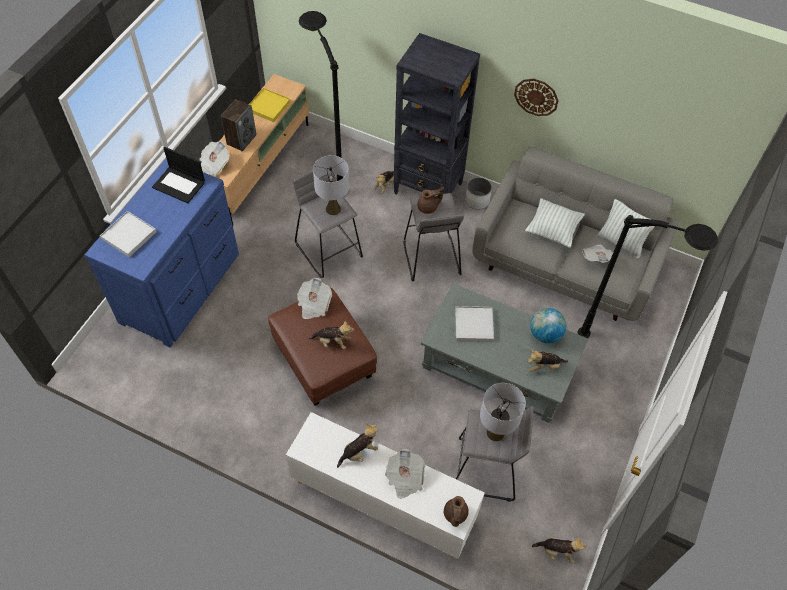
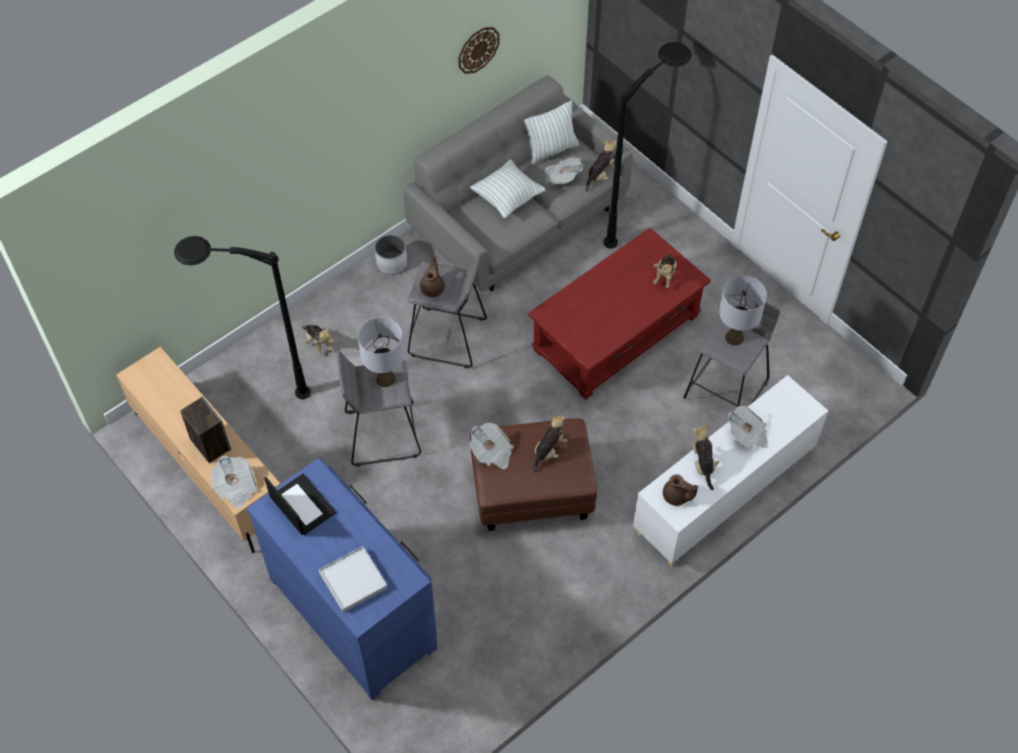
camera: 65 degrees left, 0 degrees up
(179, 185) = (301, 505): laptop -> laptop turned 90 degrees counterclockwise
(268, 106) = (171, 398): yellow tray -> none
(429, 189) = (348, 302): black bookcase -> none
(455, 515) = (801, 407): brown teapot -> brown teapot (676, 497)
(473, 325) = (589, 315): white tray -> none
(498, 368) = (617, 332): grey coffee table -> red coffee table
(536, 97) = (399, 108): wall clock -> wall clock (478, 49)
(545, 334) = (629, 259): globe -> none
(557, 551) = (831, 366): plush toy -> plush toy (600, 175)

